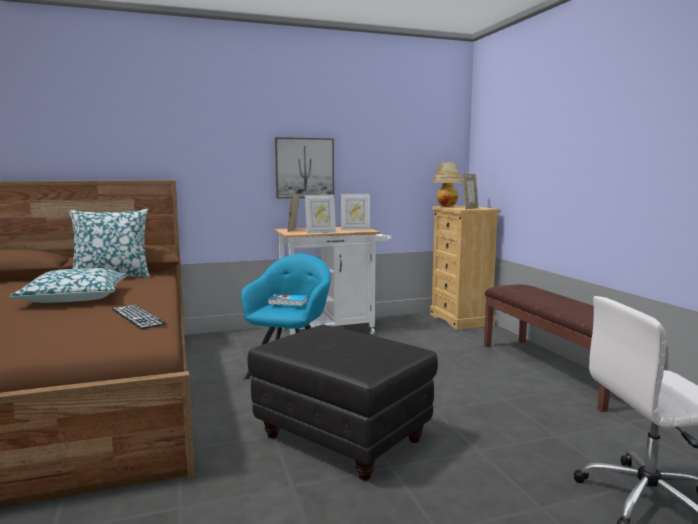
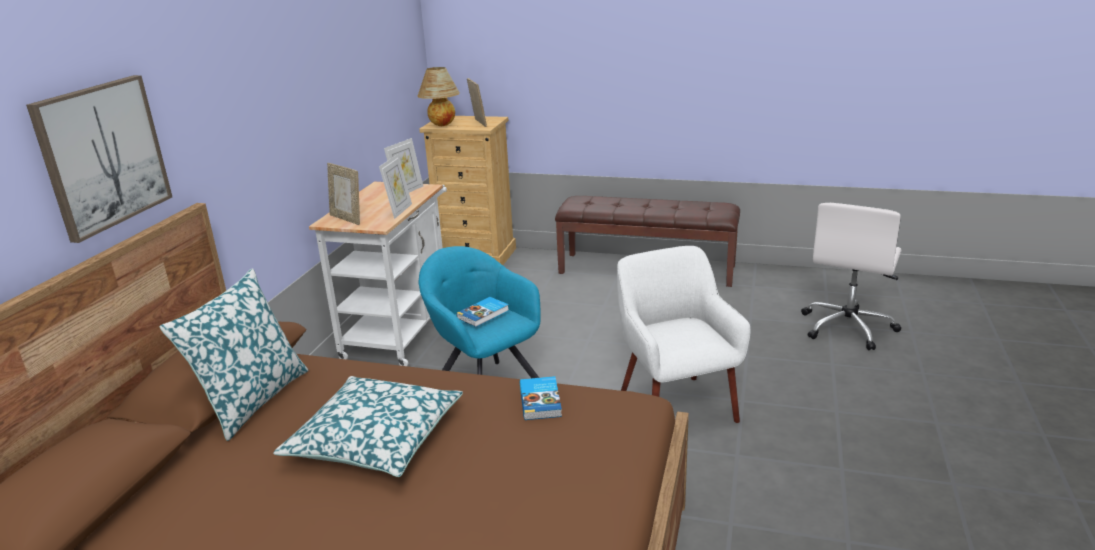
camera: 55 degrees left, 15 degrees up
(138, 316) = (541, 401): keyboard -> book
(304, 168) = (313, 121): picture -> picture (103, 155)
(343, 437) = (675, 406): black ottoman -> white armchair

